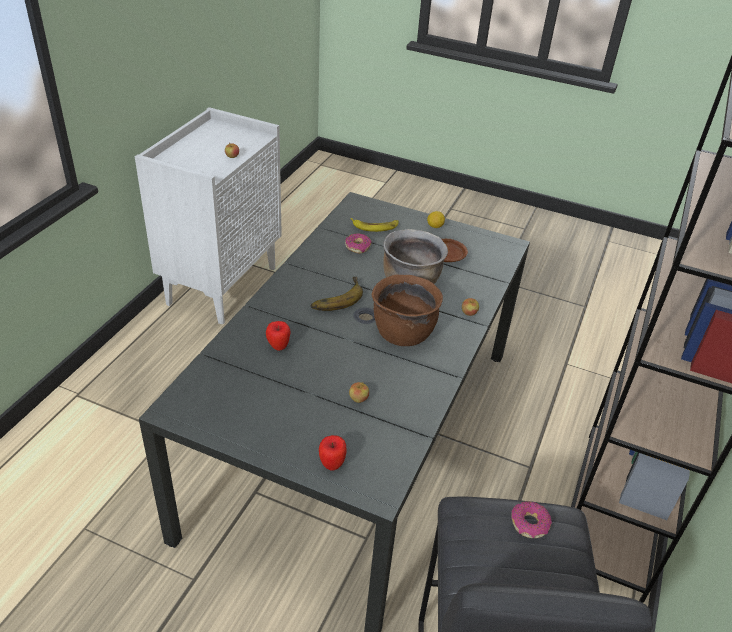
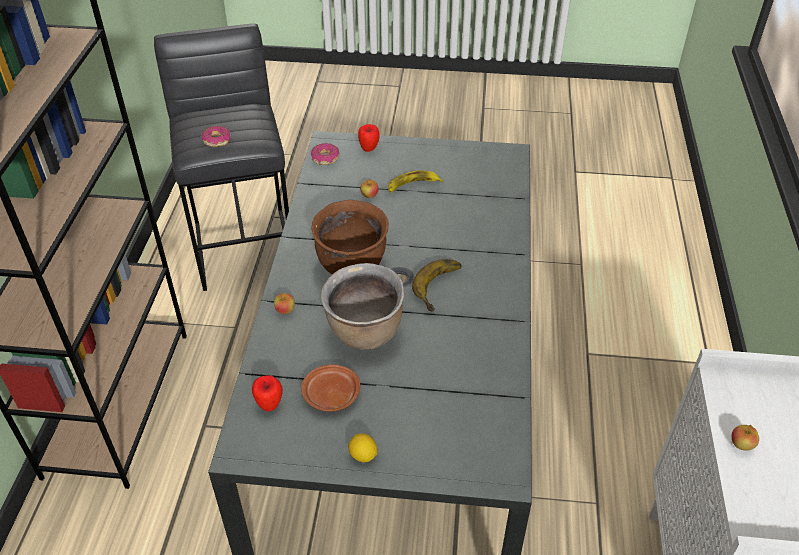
camera: 165 degrees right, 5 degrees up
(278, 347) = (465, 220): apple -> apple (269, 405)
(358, 247) = (455, 374): donut -> donut (325, 158)
(375, 226) = (451, 424): banana -> banana (412, 185)

